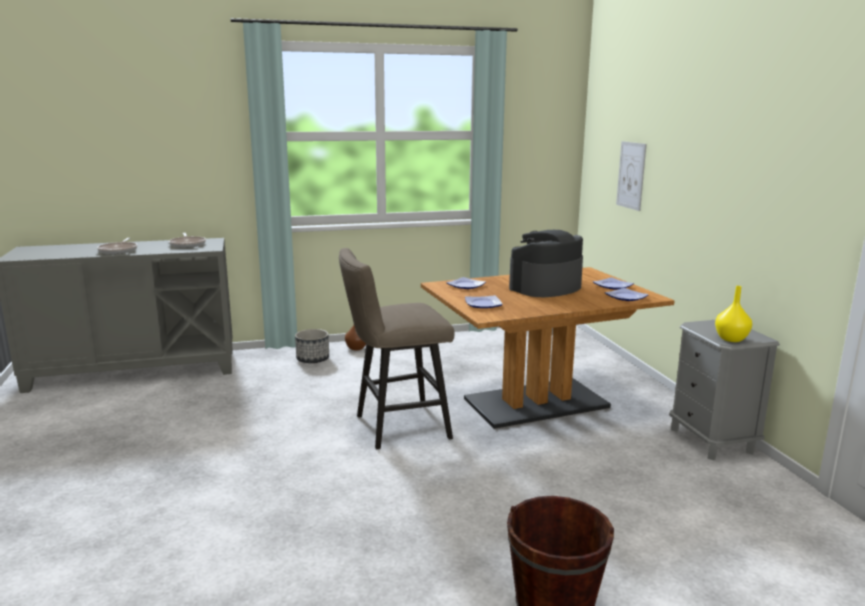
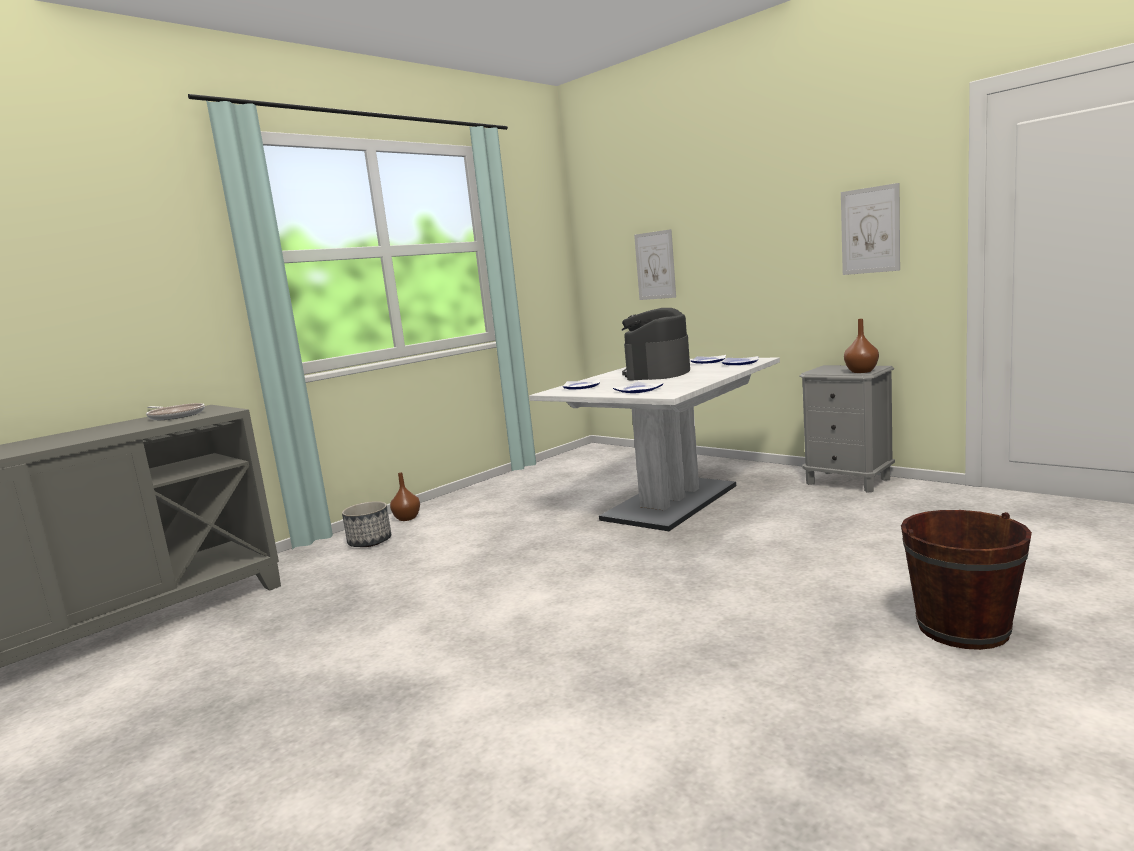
camera: 30 degrees left, 5 degrees down
(119, 250) = (75, 438): frying pan -> none
(395, 427) = (572, 563): beige stool -> none
(536, 403) = (670, 502): brown dining table -> white dining table
(730, 339) = (860, 371): yellow vase -> brown vase
(788, 193) = (870, 230): none -> picture

